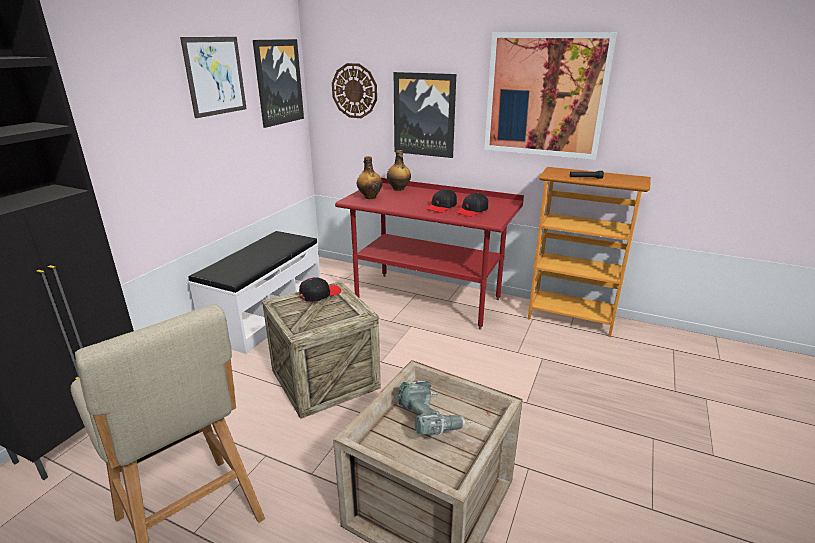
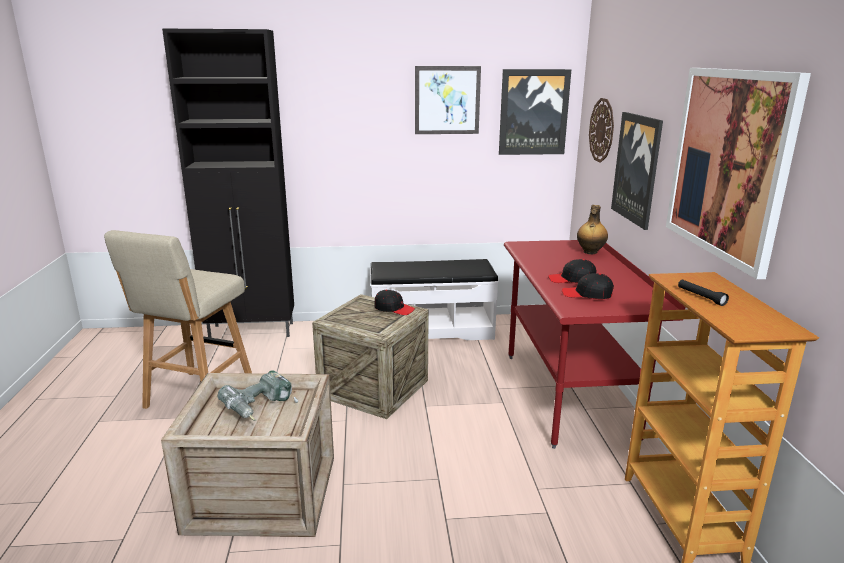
camera: 60 degrees right, 5 degrees down
(370, 197) = (542, 248): bottle -> none

